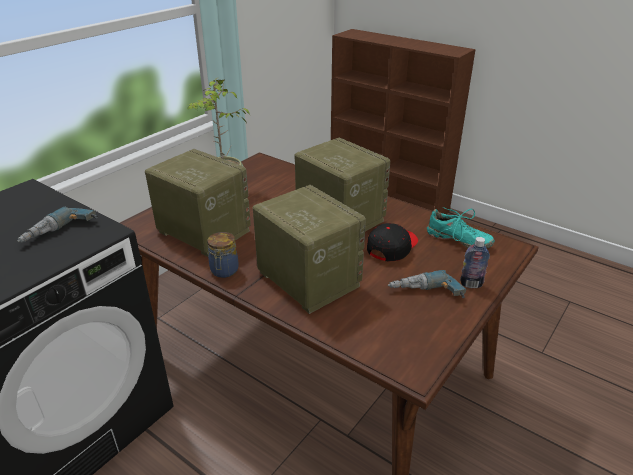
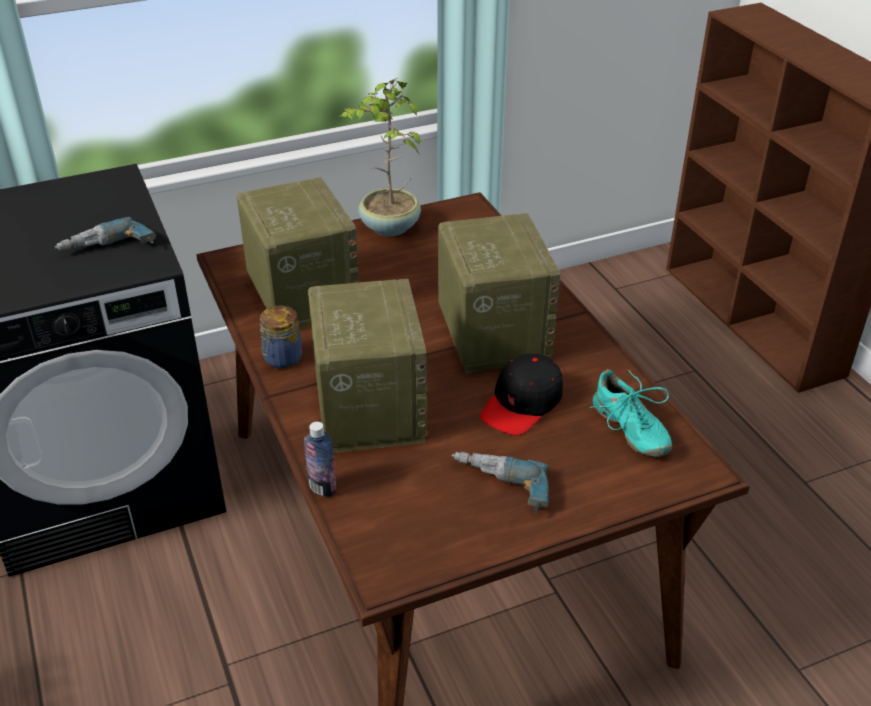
camera: 30 degrees right, 5 degrees up
(392, 247) = (522, 404): black cap -> black cap turned 150 degrees clockwise
(471, 284) = (576, 499): bottle -> bottle (322, 488)

